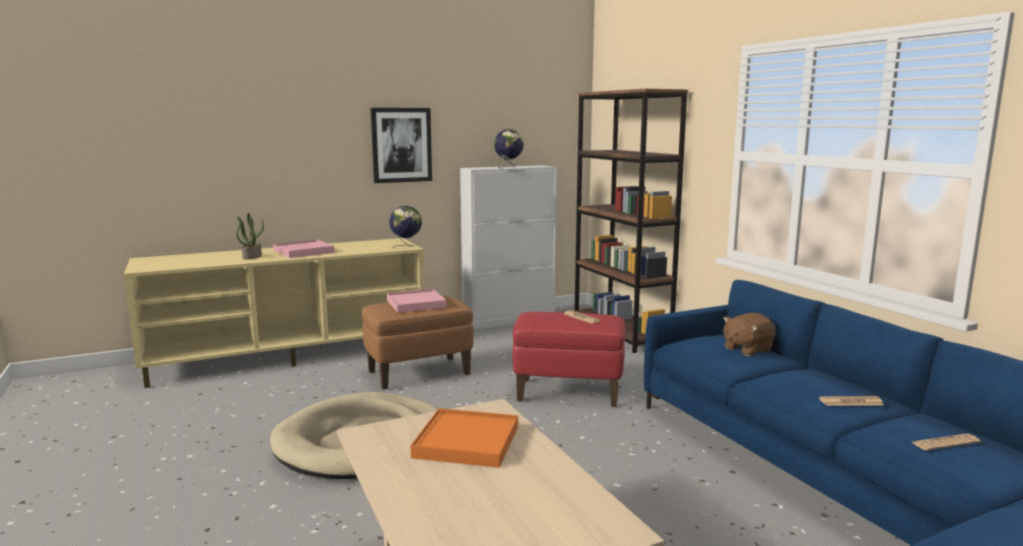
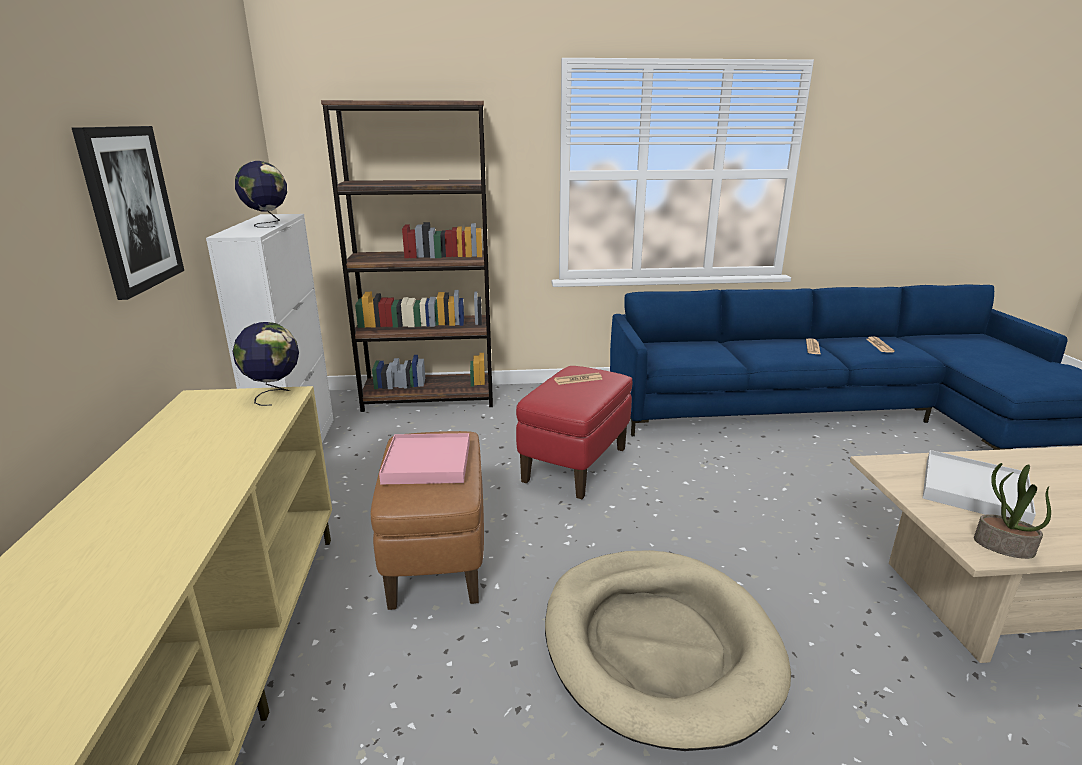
camera: 70 degrees left, 10 degrees up
(252, 257) = (112, 571): potted plant -> potted plant (1002, 546)
(304, 251) = (162, 494): pink tray -> none
(466, 442) = (974, 491): orange tray -> white tray
(746, 349) = (692, 346): brown plush toy -> none

